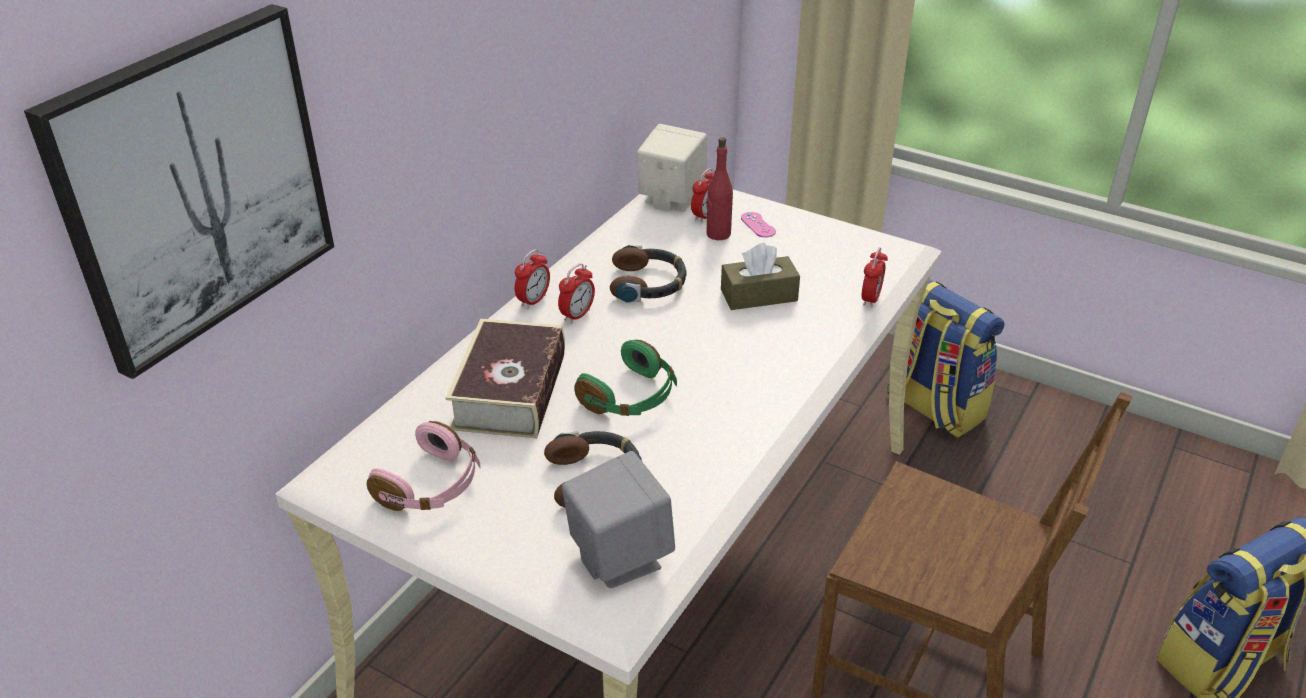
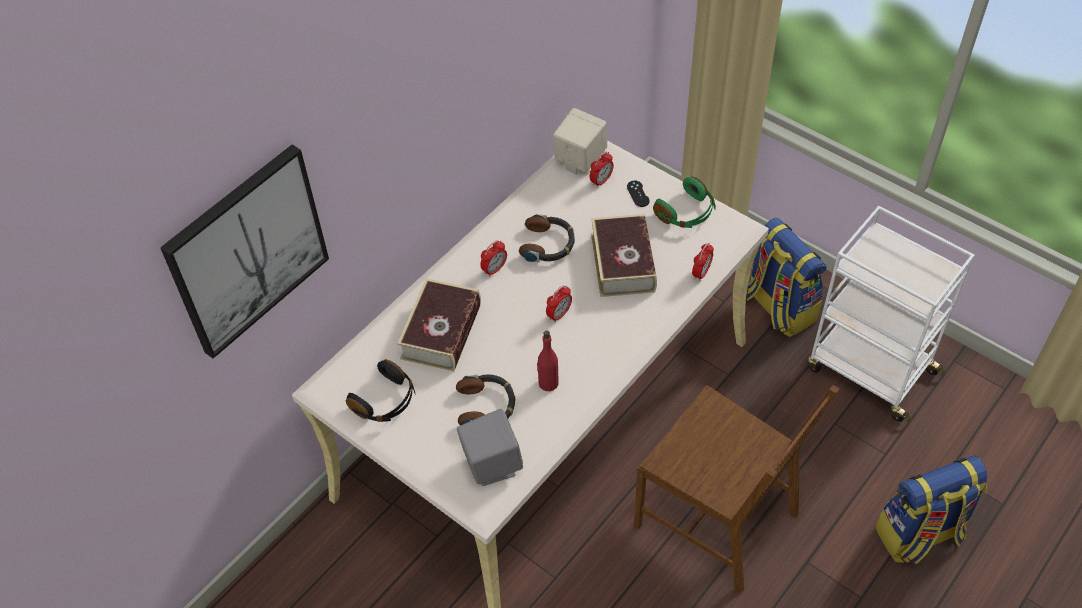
camera: 10 degrees right, 15 degrees up
(432, 486) = (385, 401): pink headphones -> black headphones
(533, 300) = (466, 253): alarm clock -> alarm clock (559, 314)
(631, 397) = (519, 344): green headphones -> green headphones (686, 213)
(718, 234) = (606, 200): red bottle -> red bottle (548, 383)
(758, 225) = (638, 194): pink game controller -> black game controller
(759, 295) = (623, 262): brown tissue box -> book
(1072, 466) = (869, 369): none -> white cart

